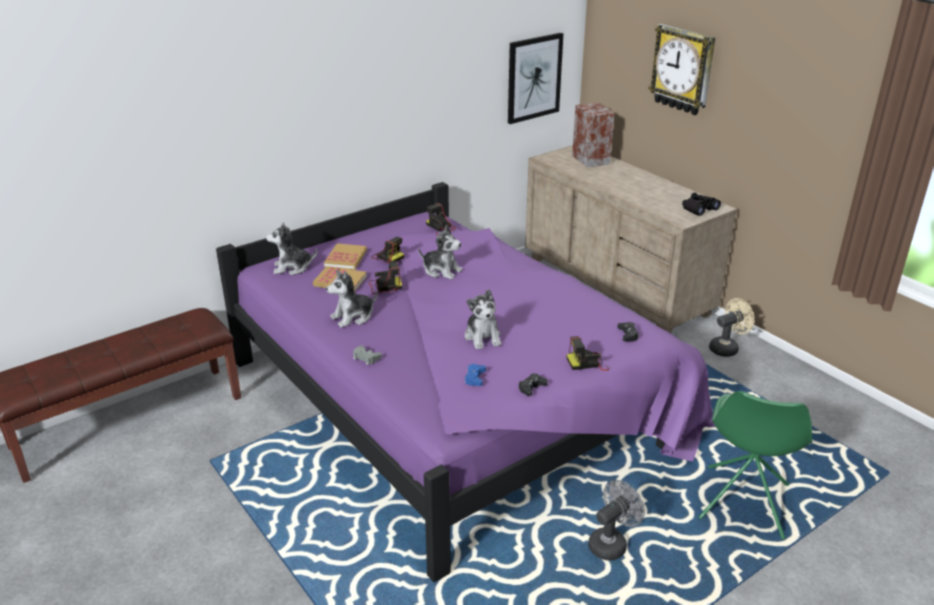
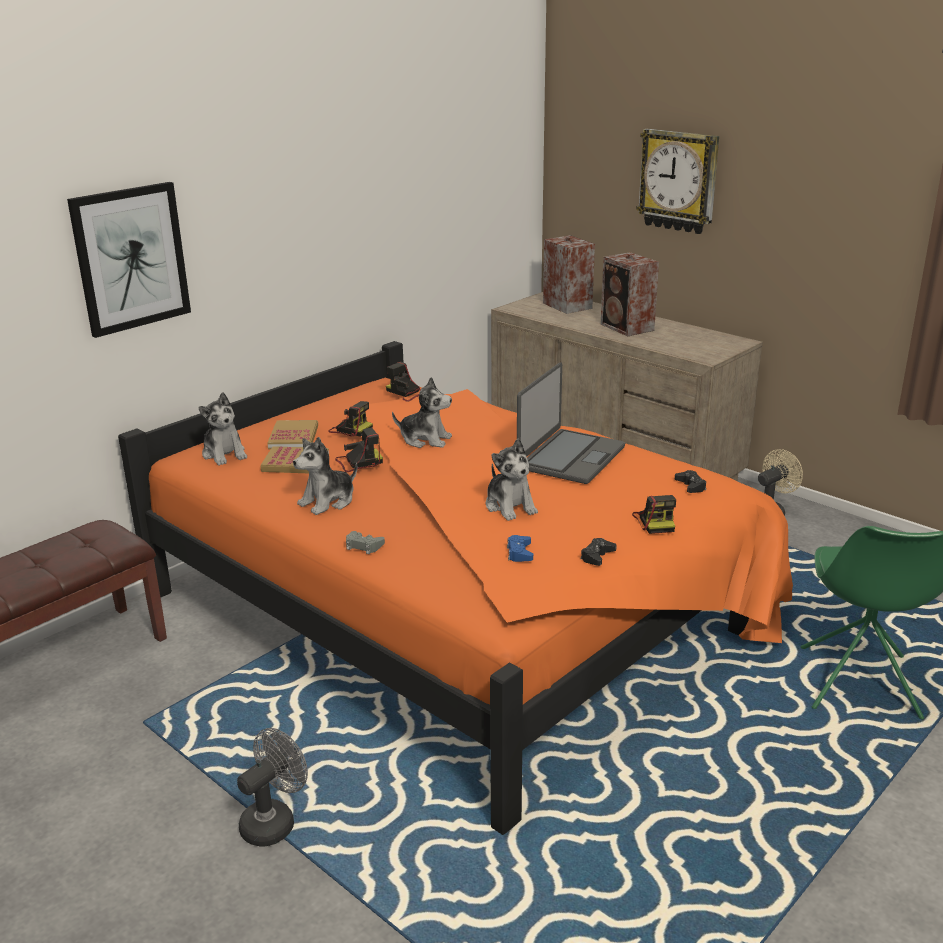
camera: 10 degrees left, 5 degrees down
(292, 268) = (224, 454): plush toy -> plush toy turned 105 degrees counterclockwise
(458, 401) = (461, 609): purple bed -> orange bed
(534, 78) = (491, 208): picture -> picture (131, 258)
(544, 299) = (570, 457): none -> laptop
(587, 363) = (655, 521): camera -> camera turned 75 degrees counterclockwise
(611, 543) = (716, 753): grey fan -> grey fan (274, 821)
(630, 185) = (627, 328): none -> speaker
(699, 209) = (719, 345): black binoculars -> none

